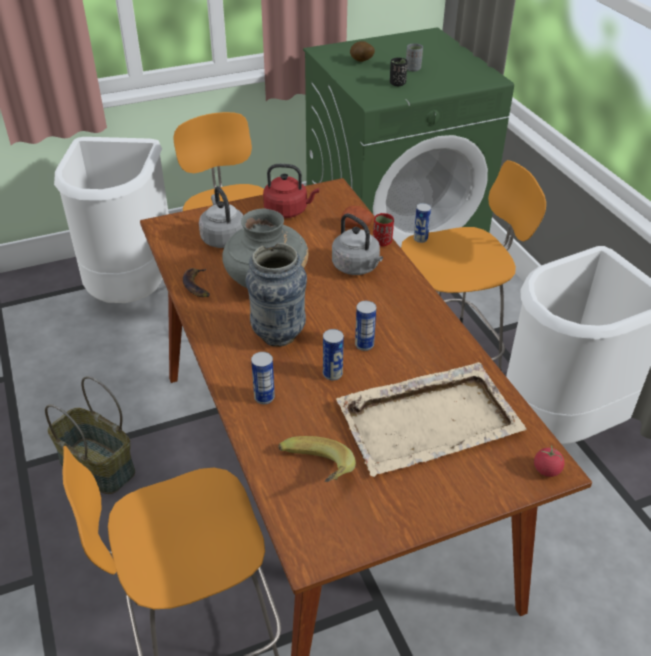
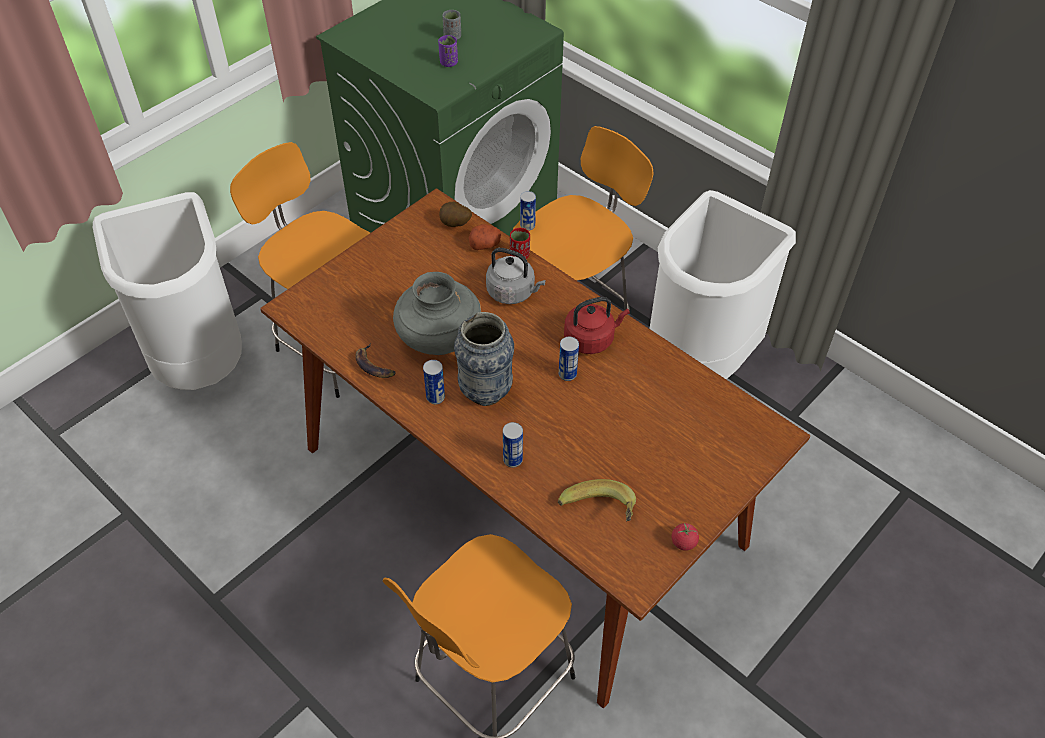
camera: 25 degrees left, 10 degrees up
(96, 467) = (292, 570): basket -> none
(222, 238) = (362, 301): grey kettle -> none
(288, 211) = (407, 247): red kettle -> red kettle (591, 339)
(332, 374) = (557, 414): can -> can (435, 397)
(361, 62) = (392, 41): potato -> potato (455, 225)
(397, 83) = (448, 63): black cup -> purple cup
(430, 420) = (663, 428): beige tray -> none
(546, 470) = (773, 438): tomato -> tomato (683, 542)

